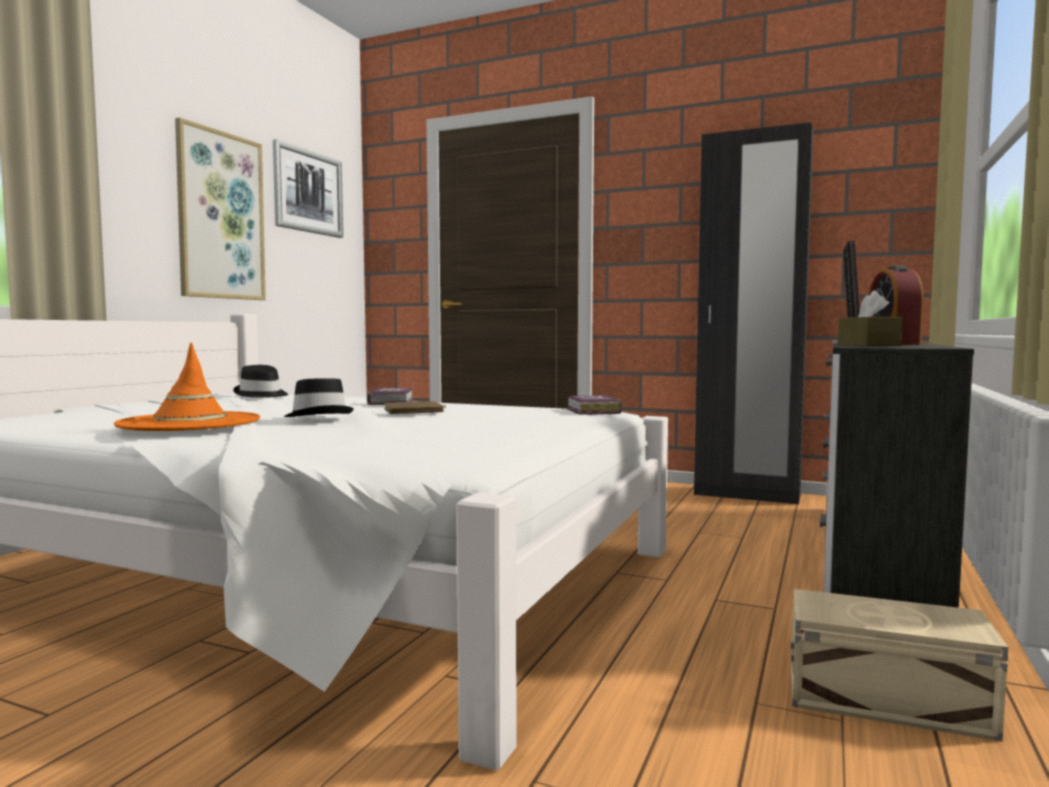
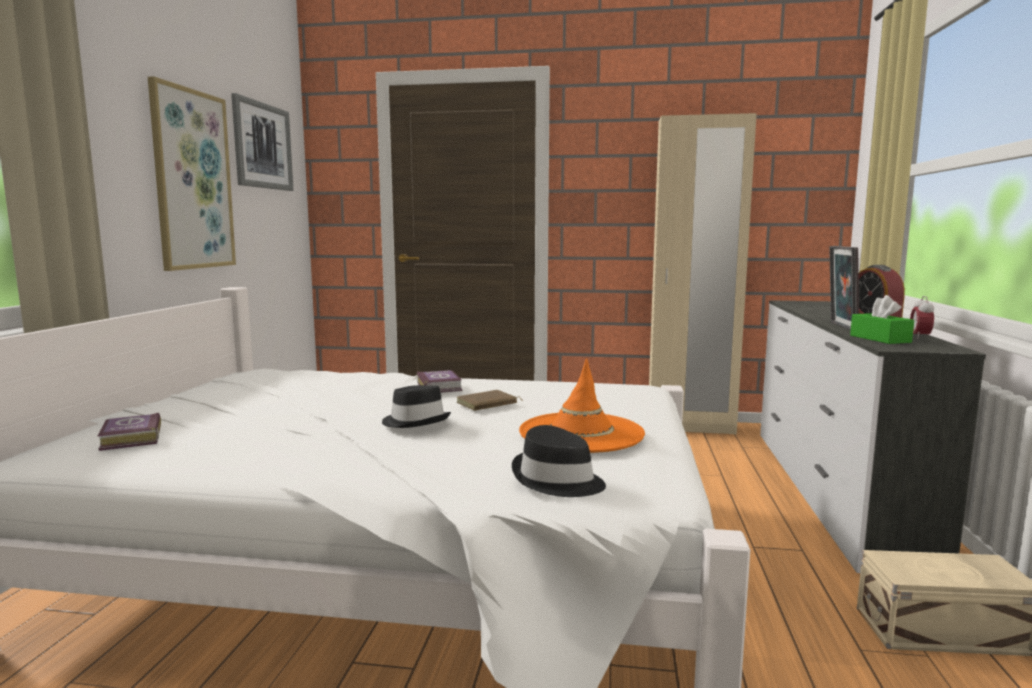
camera: 15 degrees left, 5 degrees up
(190, 423) = (311, 447): orange hat -> orange hat (581, 433)
(261, 395) = (285, 379): black hat -> black hat (557, 480)
(592, 411) = (633, 389): book -> book (130, 439)
(746, 495) = (690, 427): black wardrobe -> beige wardrobe
(868, 345) = (880, 339): brown tissue box -> green tissue box
(927, 345) = (919, 337): none -> alarm clock

